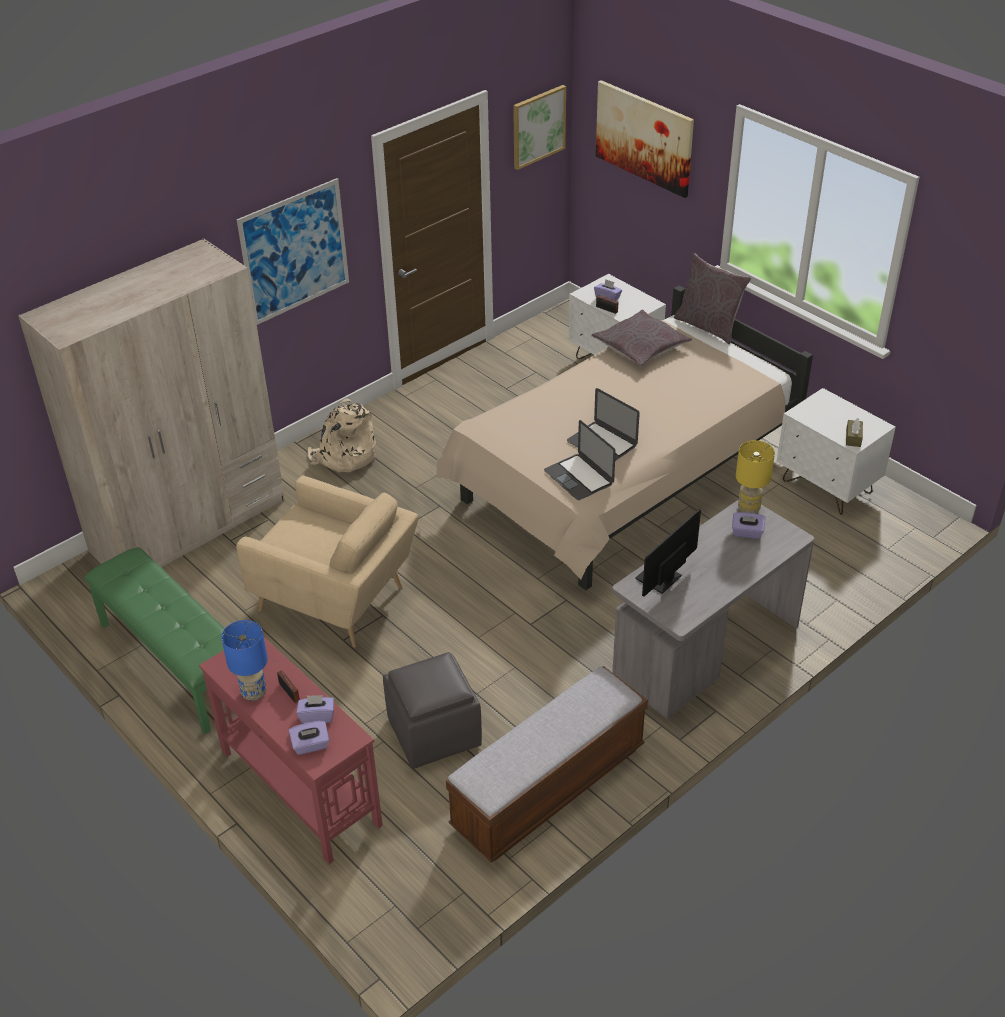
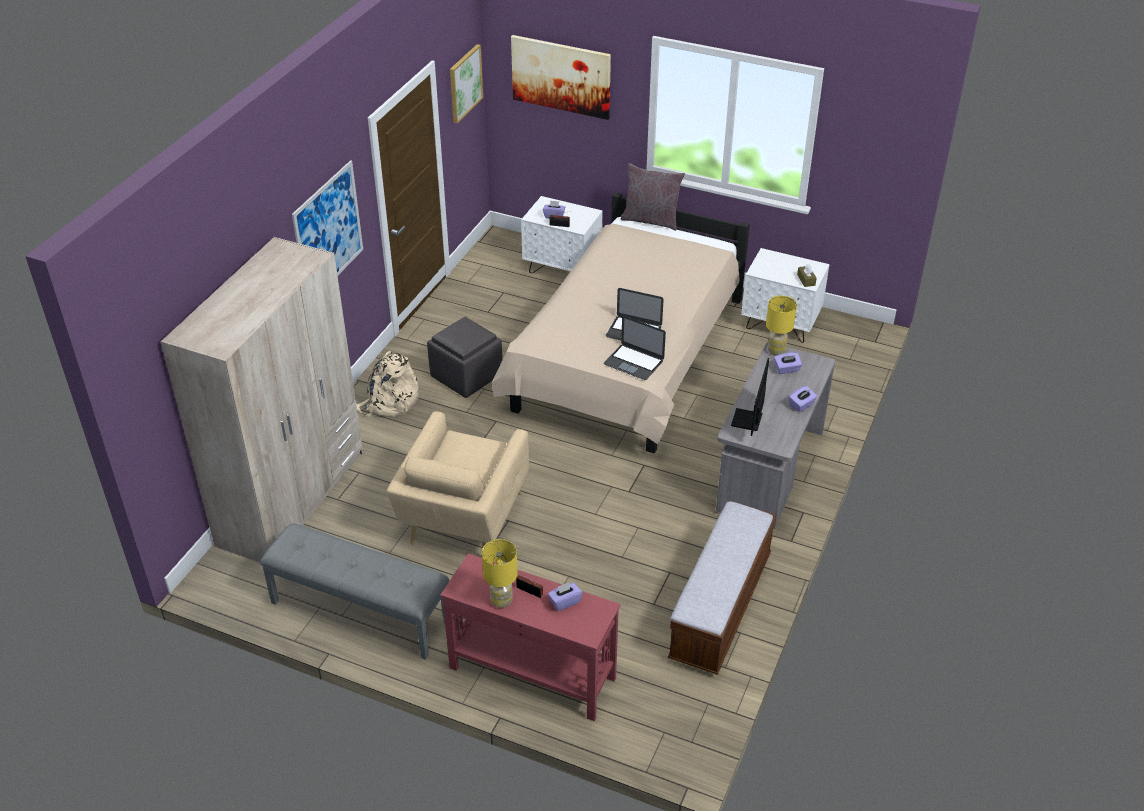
camera: 25 degrees left, 0 degrees up
(175, 663) = (359, 612): green bench -> grey bench
(253, 692) = (501, 600): blue table lamp -> yellow table lamp
(310, 745) = (575, 625): purple tissue box -> purple tissue box (801, 405)
(336, 602) = (463, 522): beige armchair -> beige armchair turned 105 degrees clockwise
(433, 733) = (609, 597): grey ottoman -> grey ottoman (466, 376)
(640, 346) = (611, 248): grey pillow -> none

